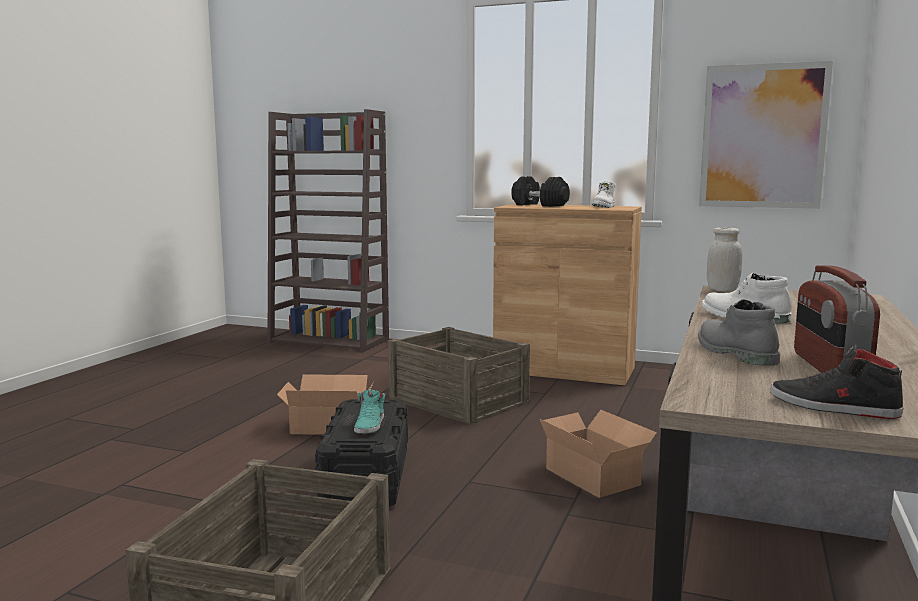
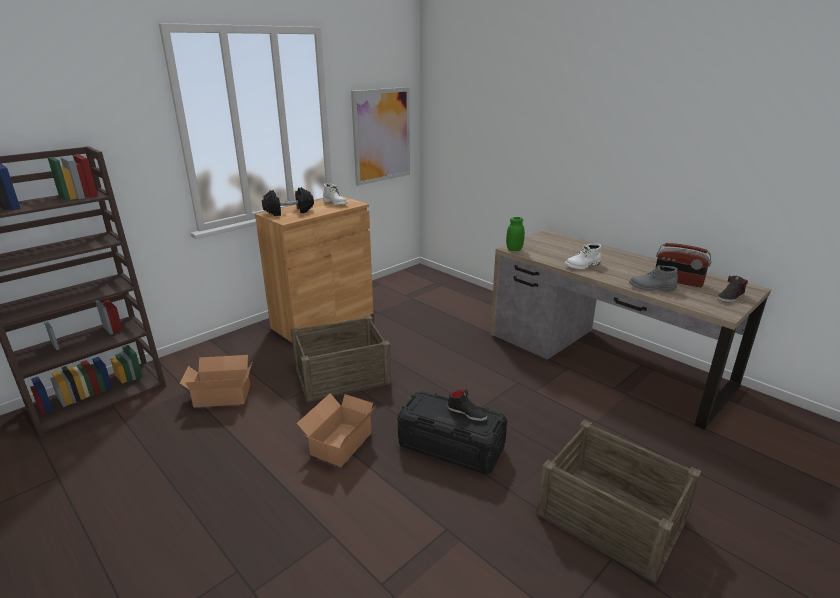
camera: 65 degrees left, 15 degrees up
(370, 425) = (467, 413): turquoise shoe -> black shoe
(593, 475) = (494, 368): cardboard box -> cardboard box (221, 394)
(722, 290) = (514, 249): white jar -> green jar

